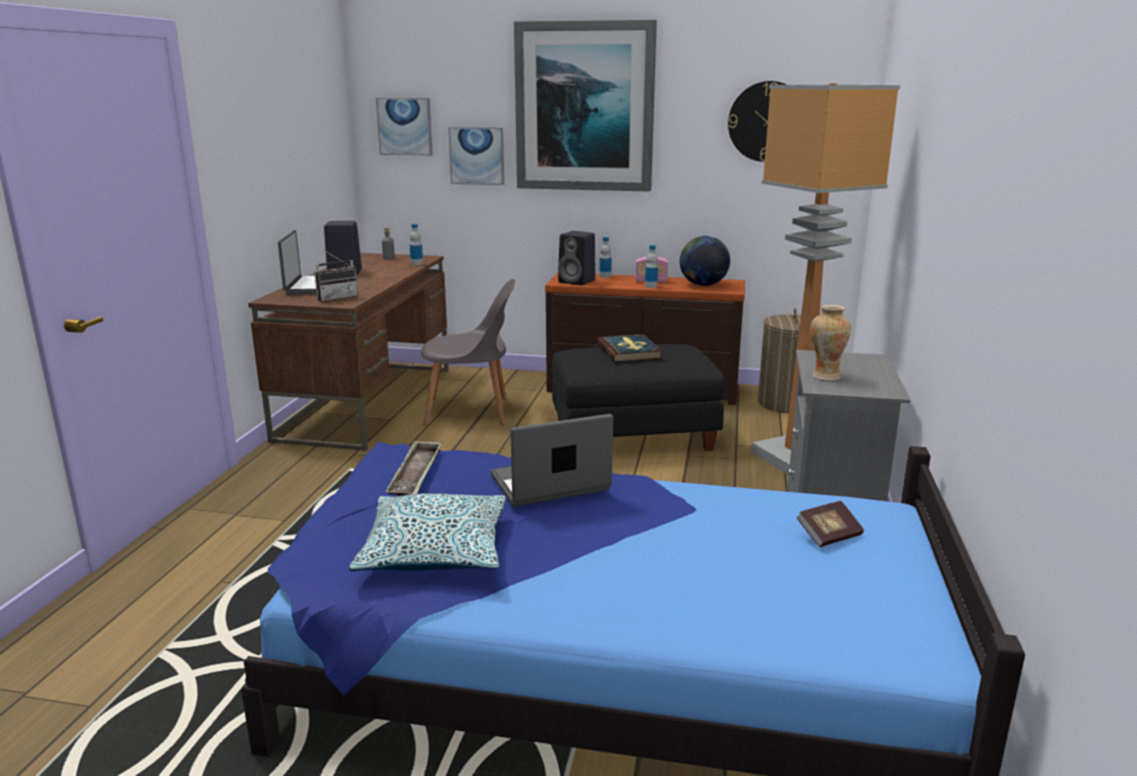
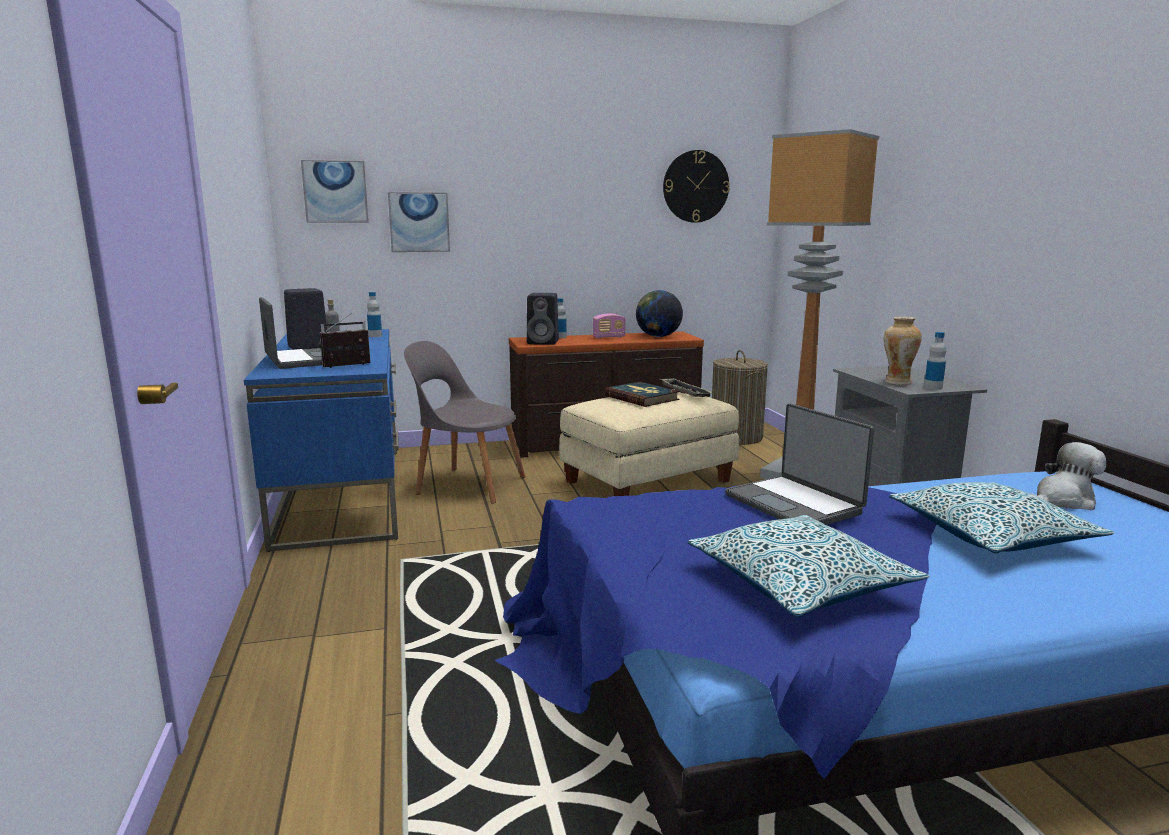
camera: 25 degrees left, 5 degrees down
(336, 298) = (347, 366): radio -> radio turned 150 degrees counterclockwise
(368, 402) = (342, 493): brown desk -> blue desk
(416, 475) = (655, 520): tray -> tray (684, 392)
(471, 411) = (467, 484): grey chair -> grey chair turned 135 degrees counterclockwise
(550, 484) = (795, 504): laptop -> laptop turned 75 degrees counterclockwise
(585, 107) = (531, 172): picture -> none
(633, 436) = (648, 481): black ottoman -> beige ottoman
(651, 286) = (617, 340): bottle -> bottle (933, 388)
(683, 551) = (991, 535): none -> pillow
(829, 536) = (1062, 501): book -> plush toy

